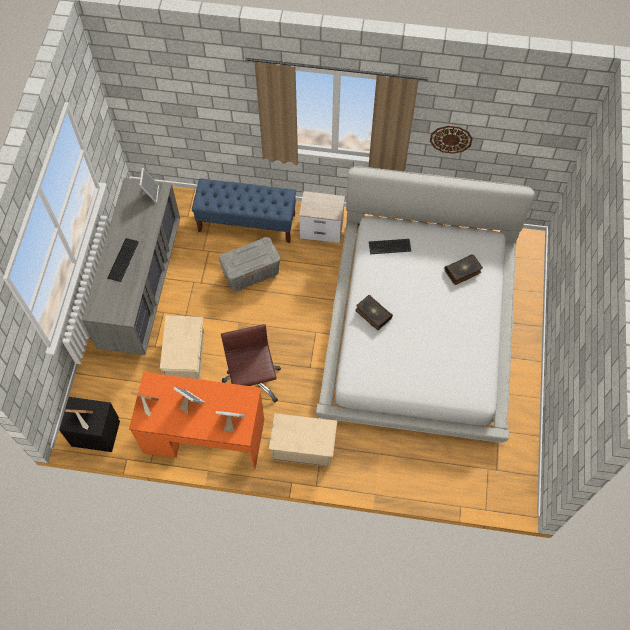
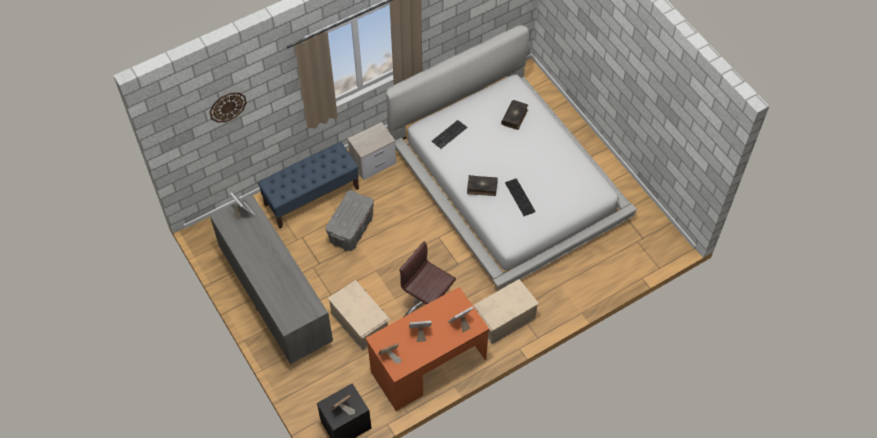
camera: 40 degrees left, 5 degrees down
(124, 259) = (272, 272): keyboard -> keyboard (520, 196)
(451, 139) = (447, 23): wall clock -> wall clock (227, 106)

